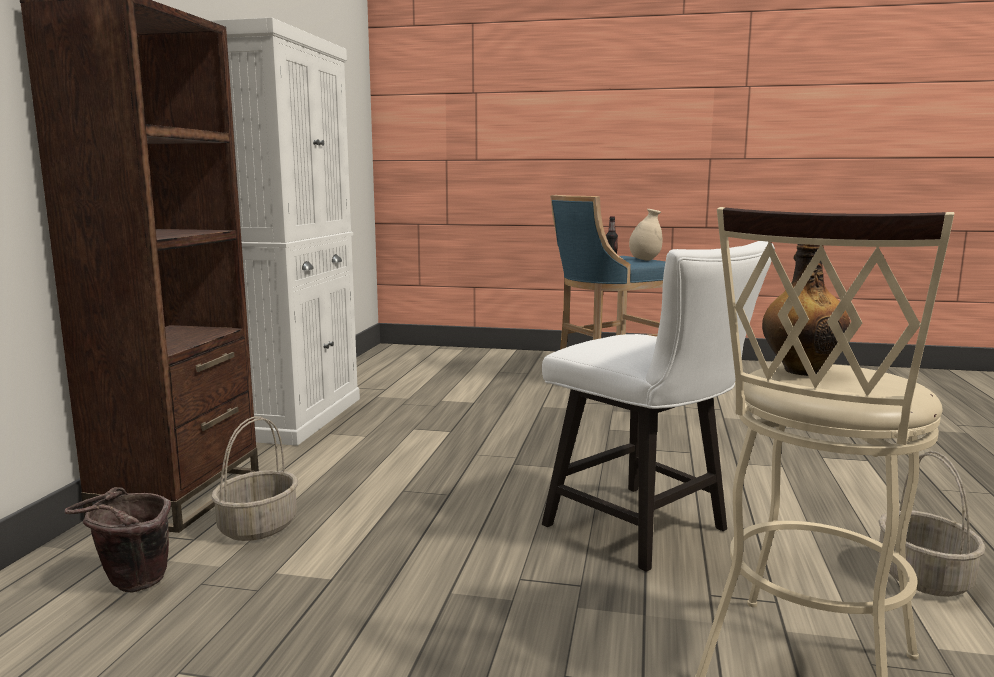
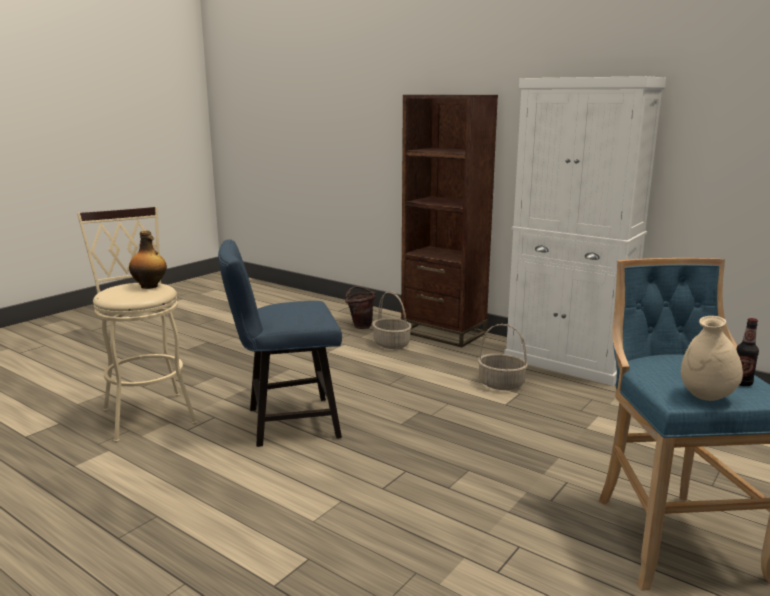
camera: 115 degrees right, 5 degrees up
(646, 531) = (285, 423): white chair -> blue chair
(925, 578) = (136, 482): basket -> basket (500, 384)

